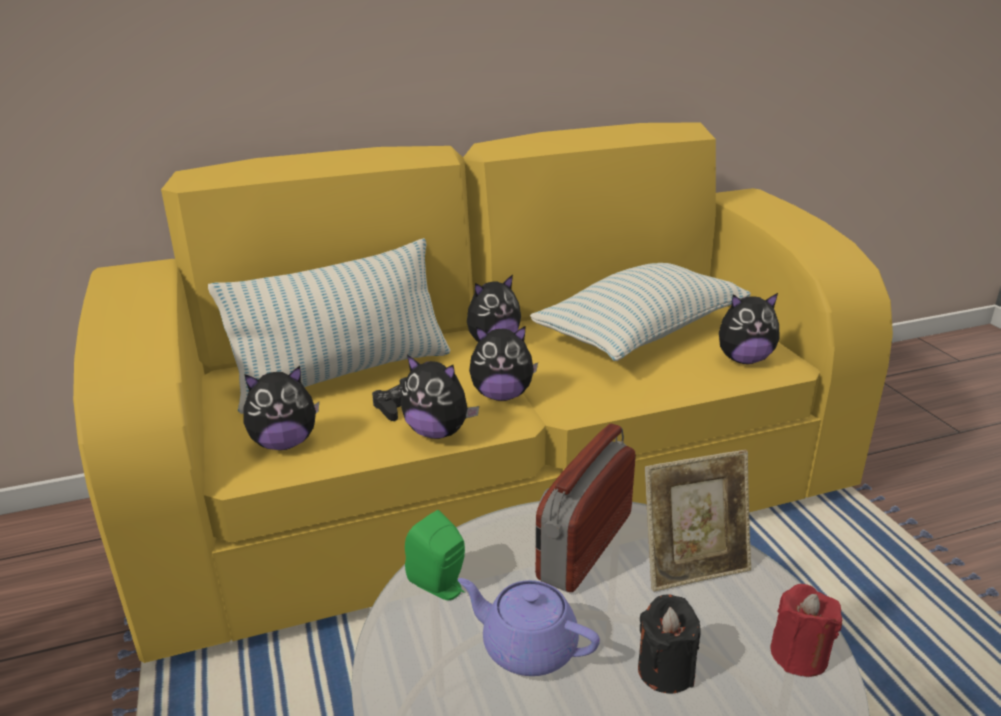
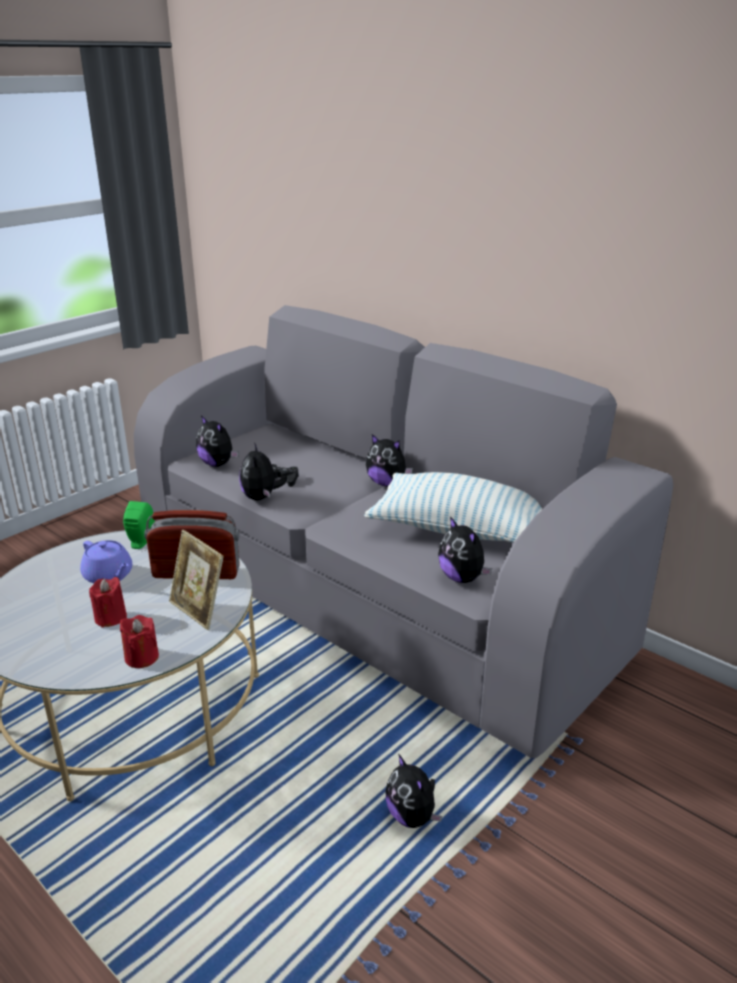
camera: 60 degrees right, 0 degrees up
(345, 375) = (299, 455): pillow -> none
(502, 395) = (319, 504): plush toy -> plush toy (412, 816)
(503, 493) = (369, 593): yellow sofa -> grey sofa
(527, 647) = (109, 576): purple teapot -> purple teapot turned 135 degrees clockwise
(665, 670) = (110, 618): black candle -> red candle

